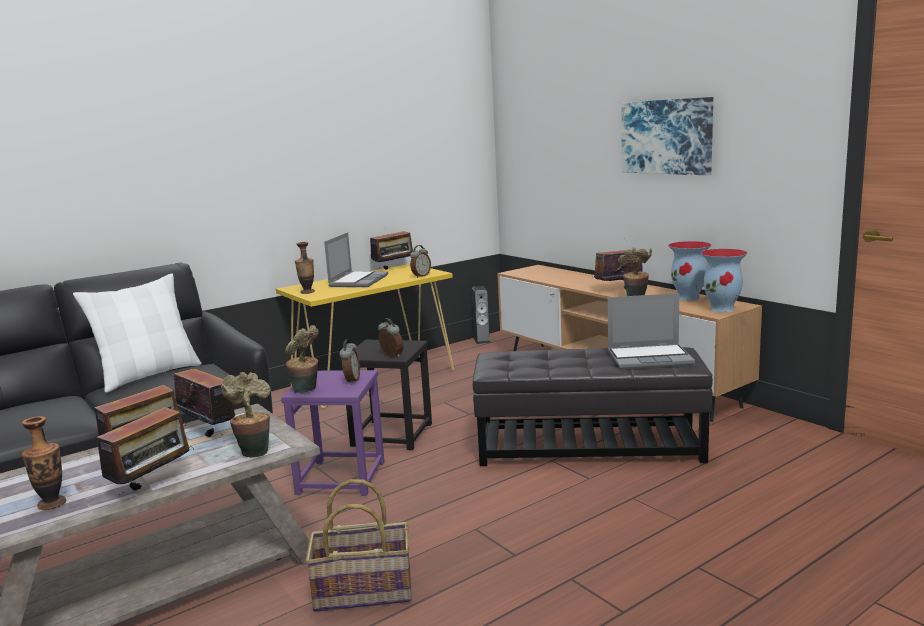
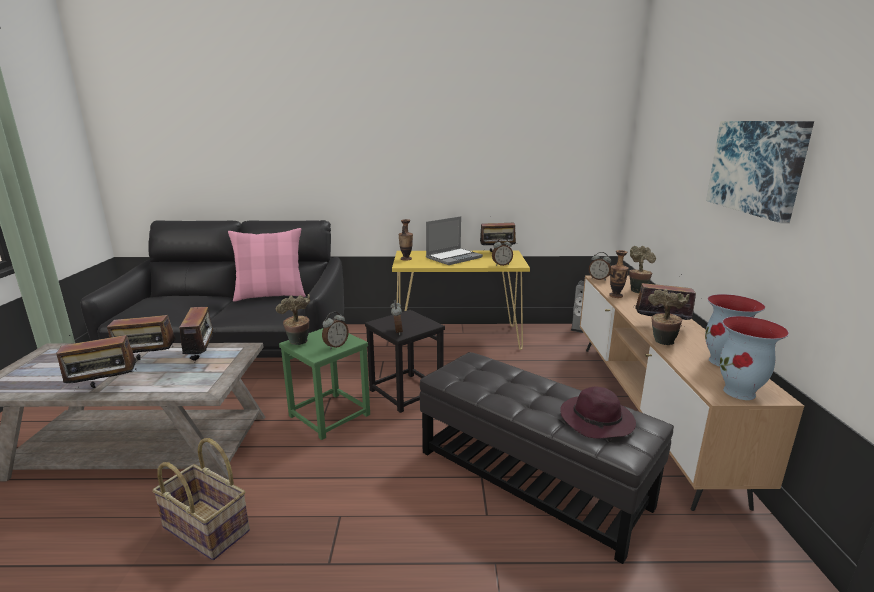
camera: 35 degrees right, 5 degrees up
(52, 504) = (56, 378): vase -> vase (616, 296)
(148, 375) = (270, 295): white pillow -> pink pillow
(253, 451) = (186, 385): potted plant -> potted plant (637, 290)
(342, 478) = (330, 416): purple stool -> green stool
(514, 273) = (599, 279): none -> alarm clock
(650, 358) = (598, 421): laptop -> purple hat

